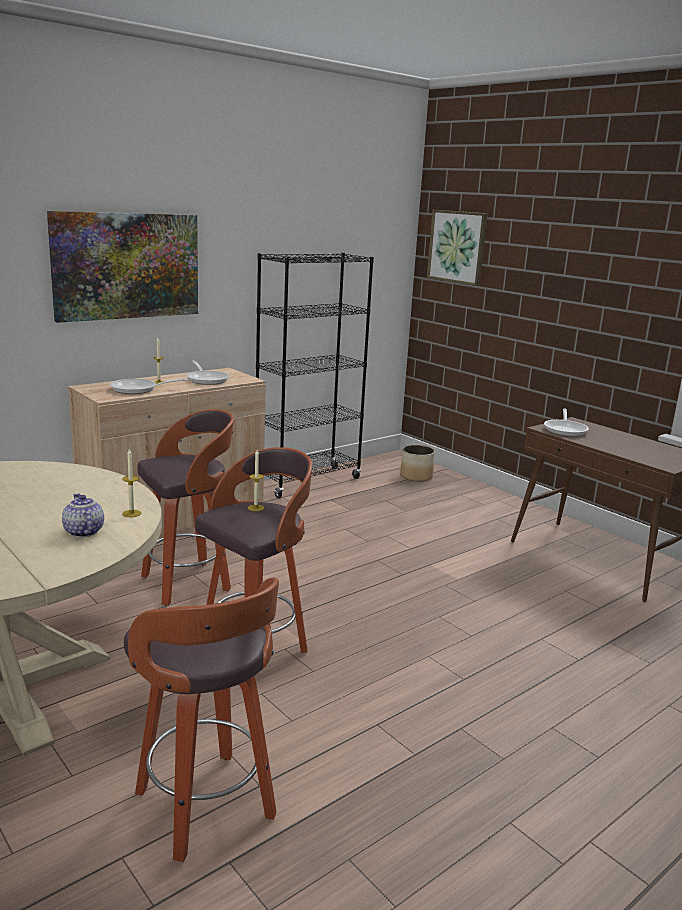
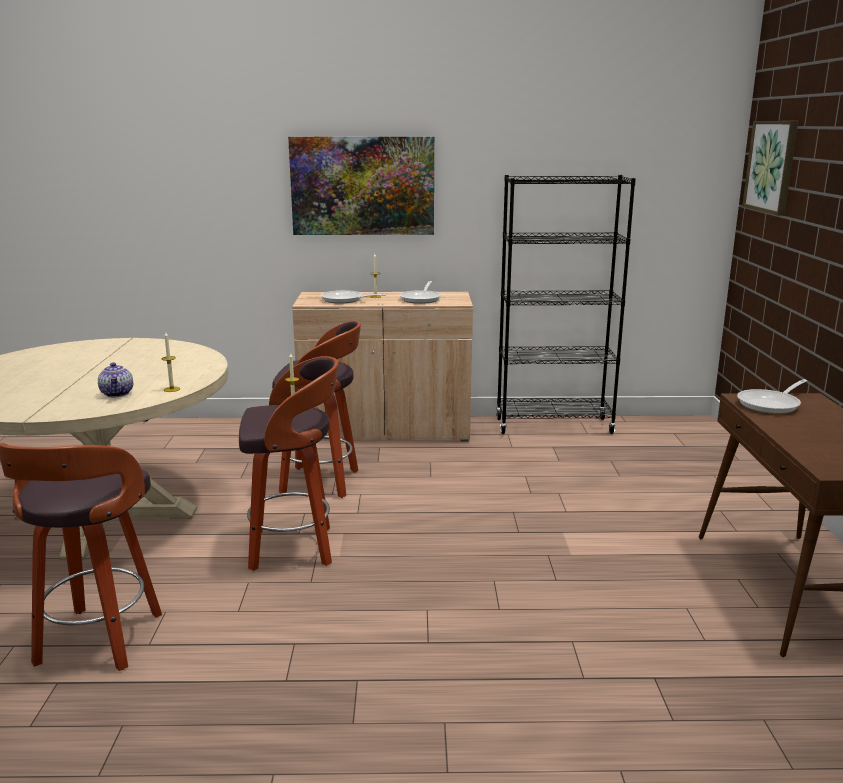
camera: 40 degrees right, 0 degrees up
(82, 532) = (118, 394): teapot -> teapot turned 150 degrees clockwise
(416, 476) = (687, 445): planter -> none

